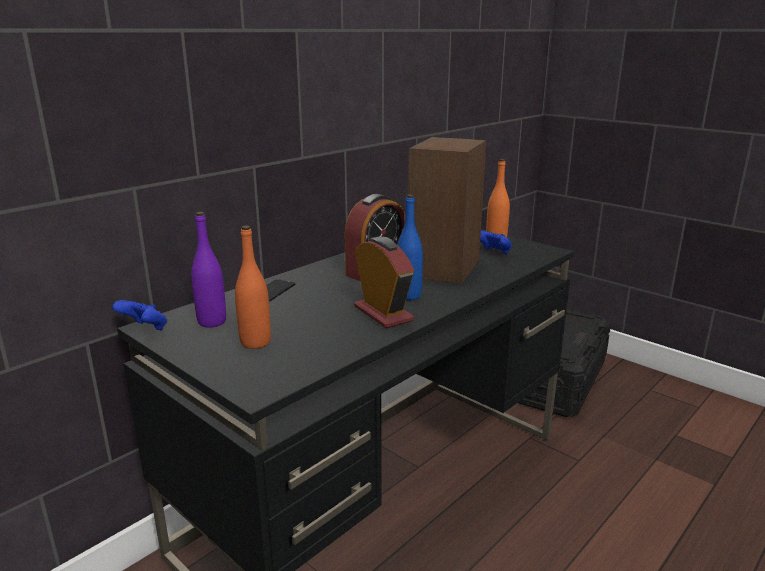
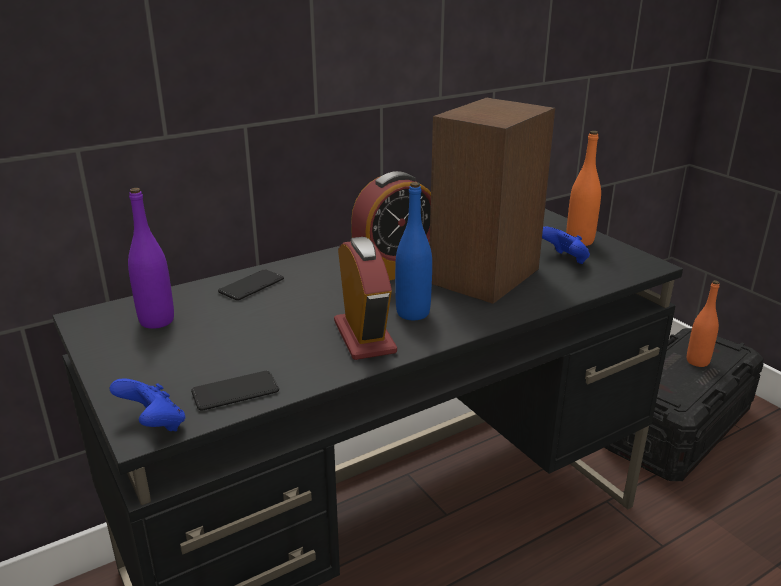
camera: 15 degrees right, 5 degrees up
(145, 329) = (79, 321): blue game controller -> blue game controller (154, 425)
(255, 342) = (187, 358): orange bottle -> orange bottle (697, 361)
(310, 358) = (235, 391): none -> phone

